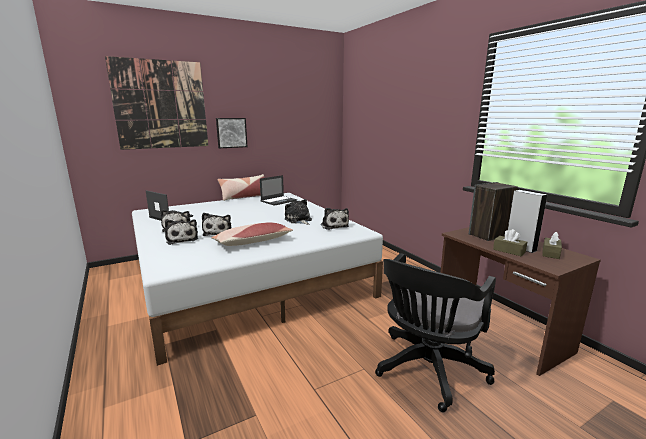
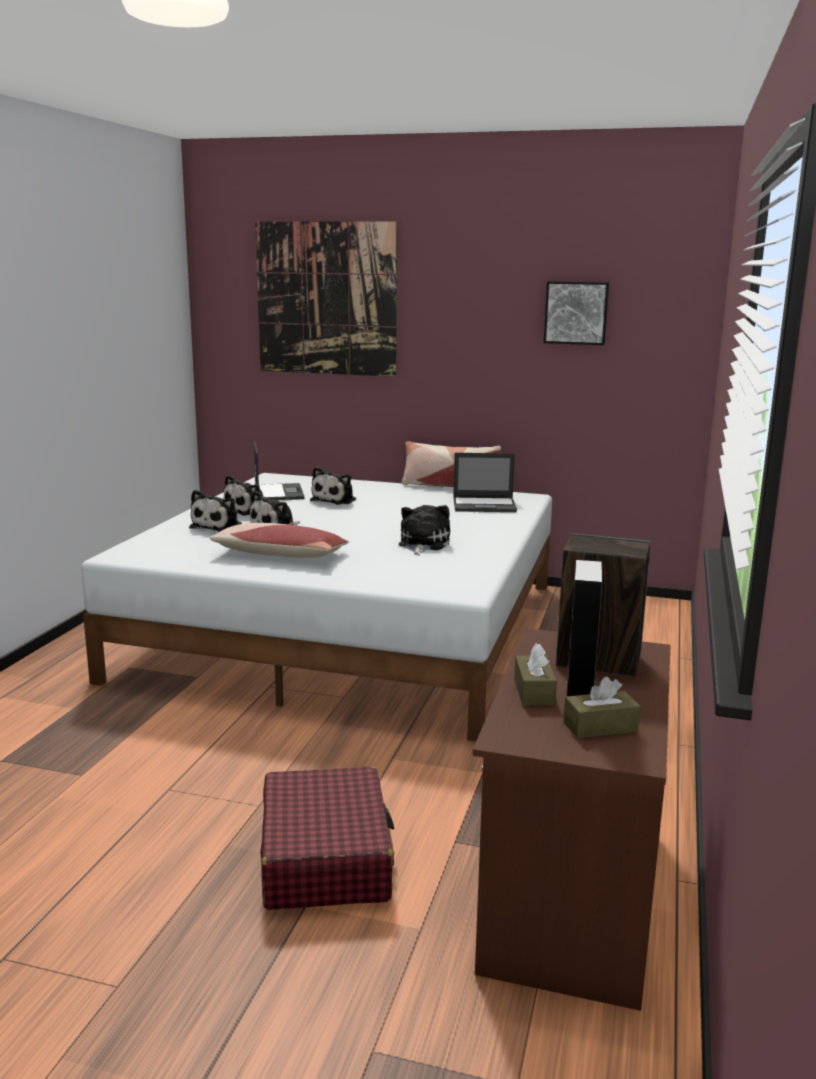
camera: 45 degrees right, 0 degrees up
(231, 132) = (442, 355): picture -> picture (576, 313)
(334, 225) = (449, 568): plush toy -> plush toy (335, 500)
(427, 371) = (325, 857): black office chair -> red suitcase

